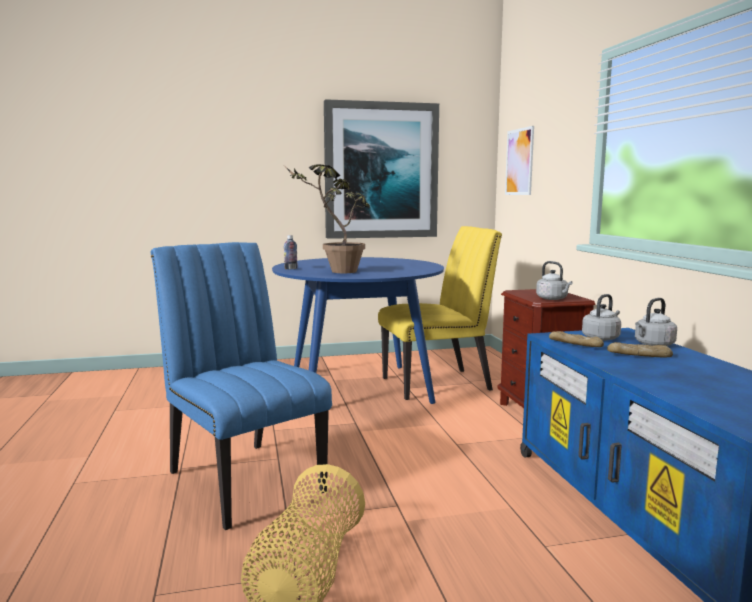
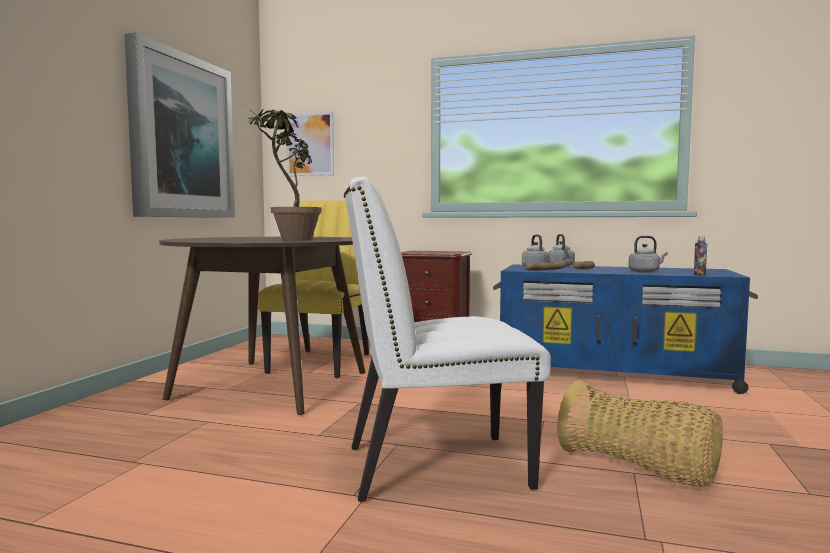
camera: 60 degrees left, 5 degrees down
(246, 482) = (437, 466): blue chair -> white chair
(291, 269) = (227, 241): bottle -> bottle (699, 275)
(358, 388) = (272, 385): blue dining table -> brown dining table
(553, 299) = (451, 252): grey kettle -> grey kettle (645, 272)

